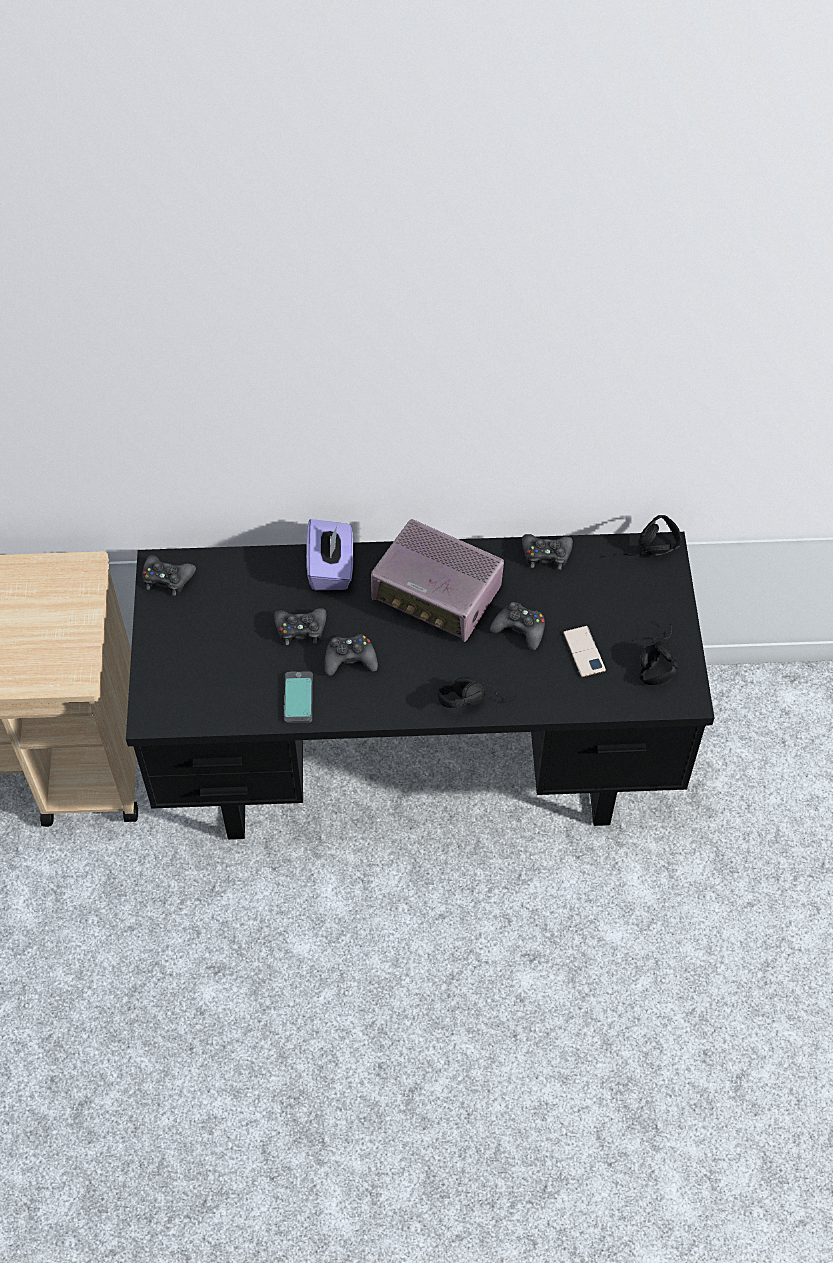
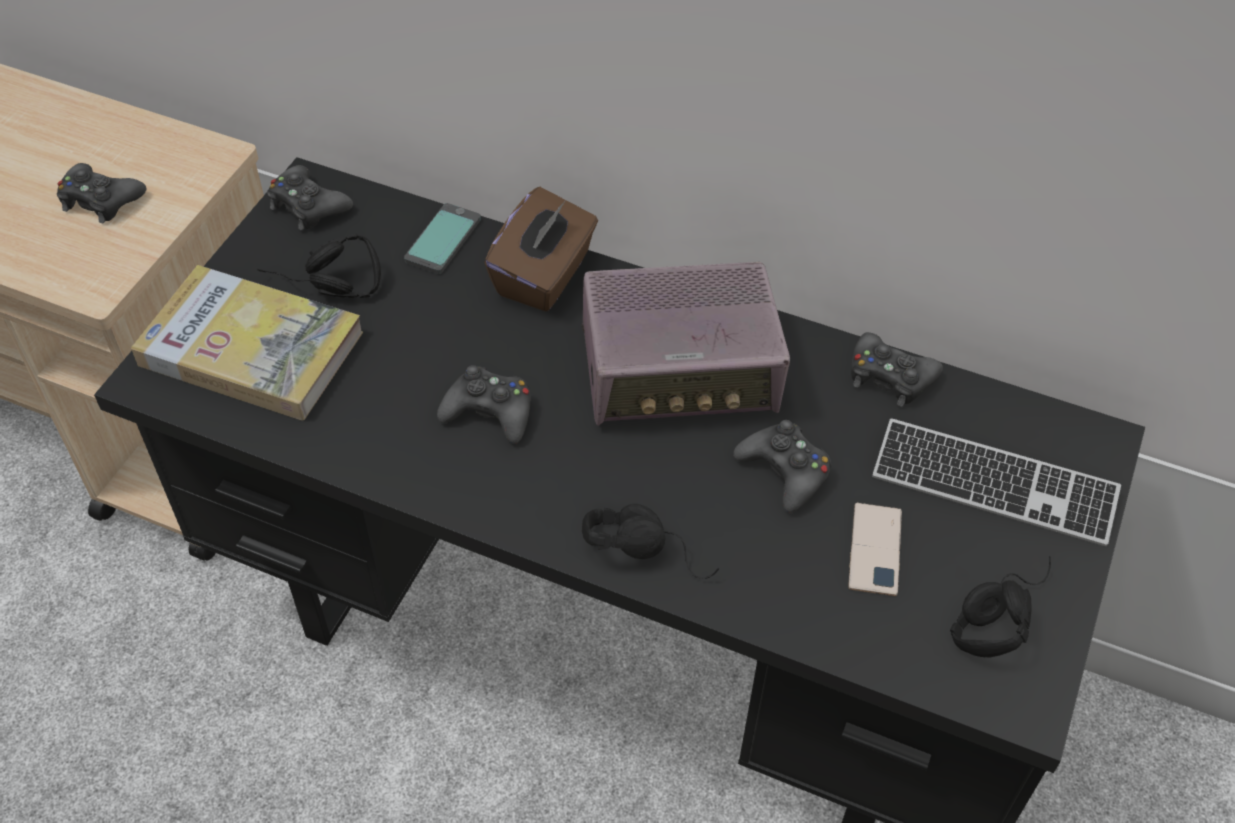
camera: 25 degrees right, 5 degrees down
(195, 677) = (251, 348): none -> book
(298, 698) = (375, 437): phone -> phone (442, 240)
(301, 629) = (445, 341): black game controller -> black game controller (100, 200)
(331, 568) = (544, 275): purple tissue box -> brown tissue box
(437, 595) = (681, 371): radio -> radio turned 60 degrees counterclockwise
(625, 594) = (993, 485): none -> keyboard
(647, 553) = (1064, 436): black headphones -> black headphones (322, 289)

